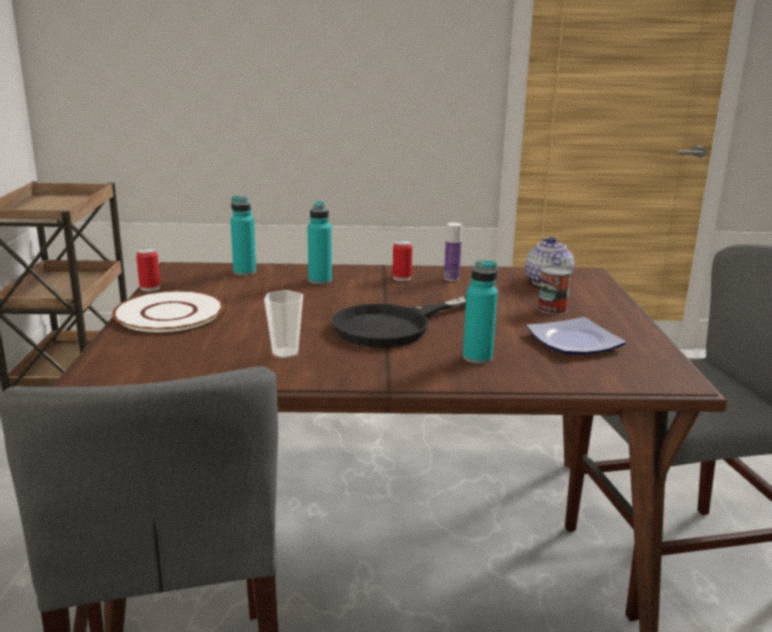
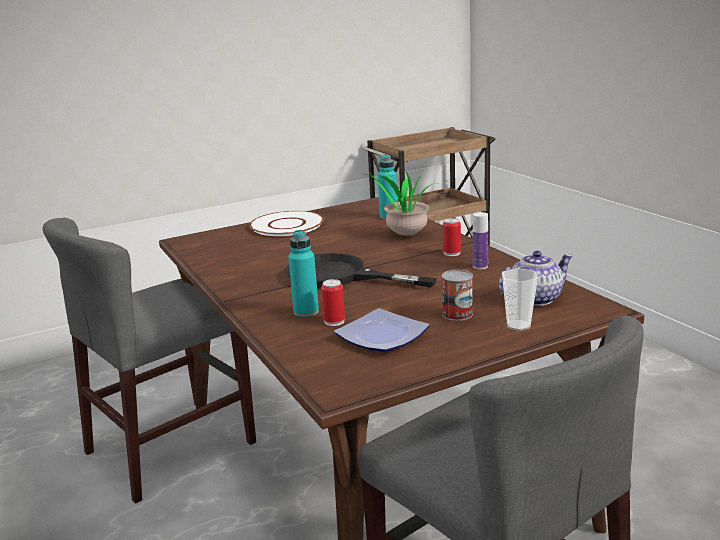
camera: 65 degrees right, 0 degrees up
(150, 288) = (324, 209): can -> can (334, 321)
(285, 353) = (255, 264): cup -> cup (518, 325)
(320, 281) = (403, 236): turquoise bottle -> potted plant

